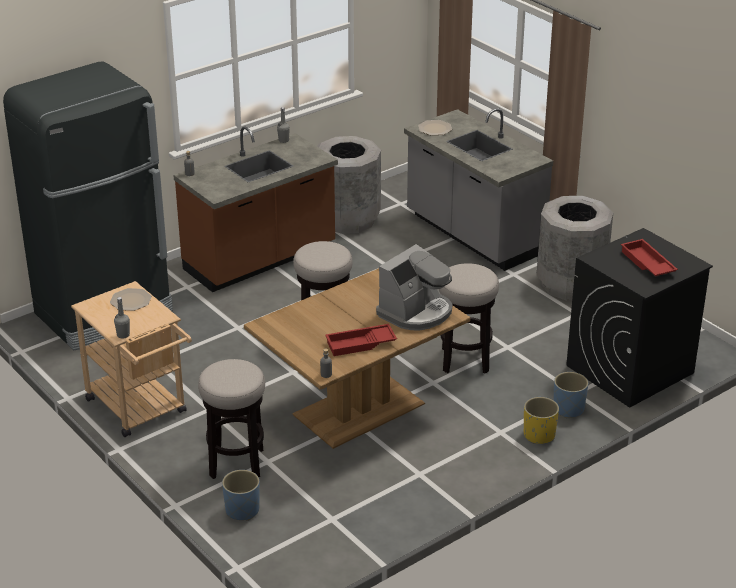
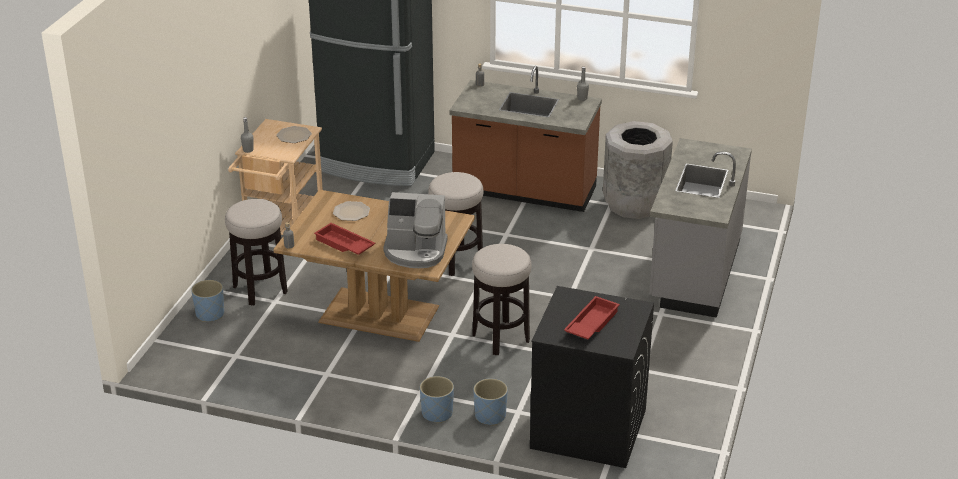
camera: 55 degrees right, 0 degrees up
(435, 128) = (700, 151): plate -> plate (351, 212)
(539, 435) = (436, 413): yellow planter -> blue planter
(571, 284) = (684, 350): grey trash can -> none

